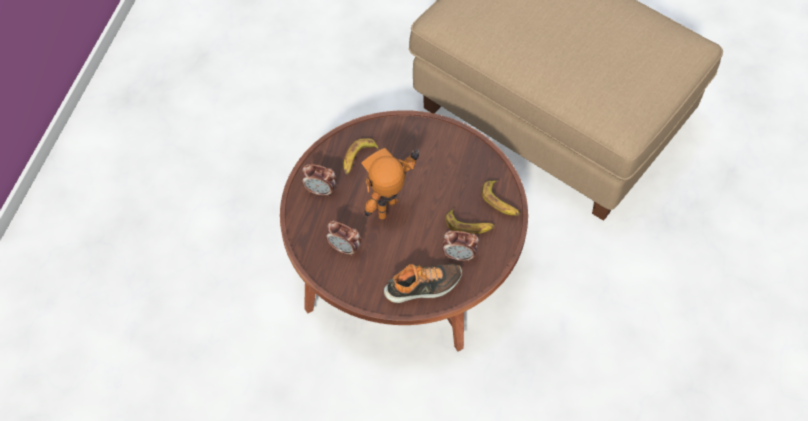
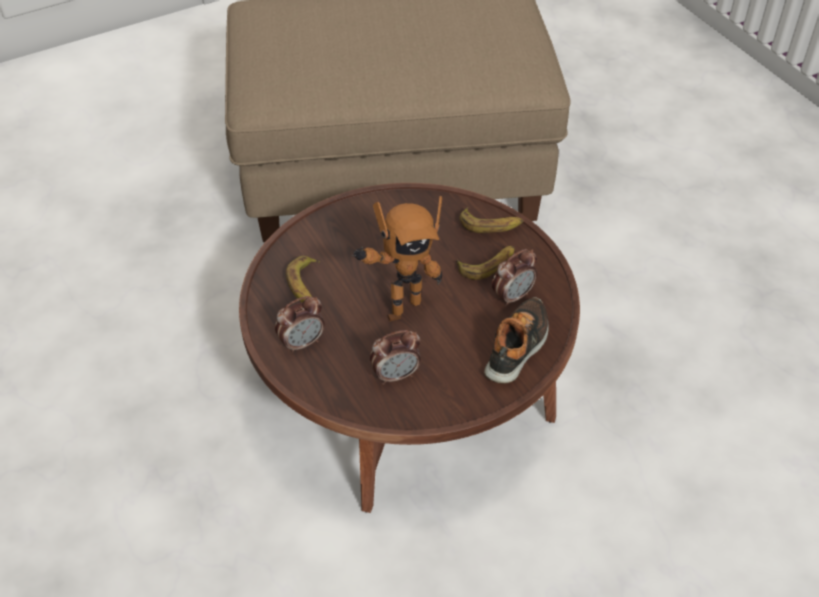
camera: 45 degrees left, 10 degrees down
(392, 211) = (400, 307): toy robot -> toy robot turned 120 degrees counterclockwise

